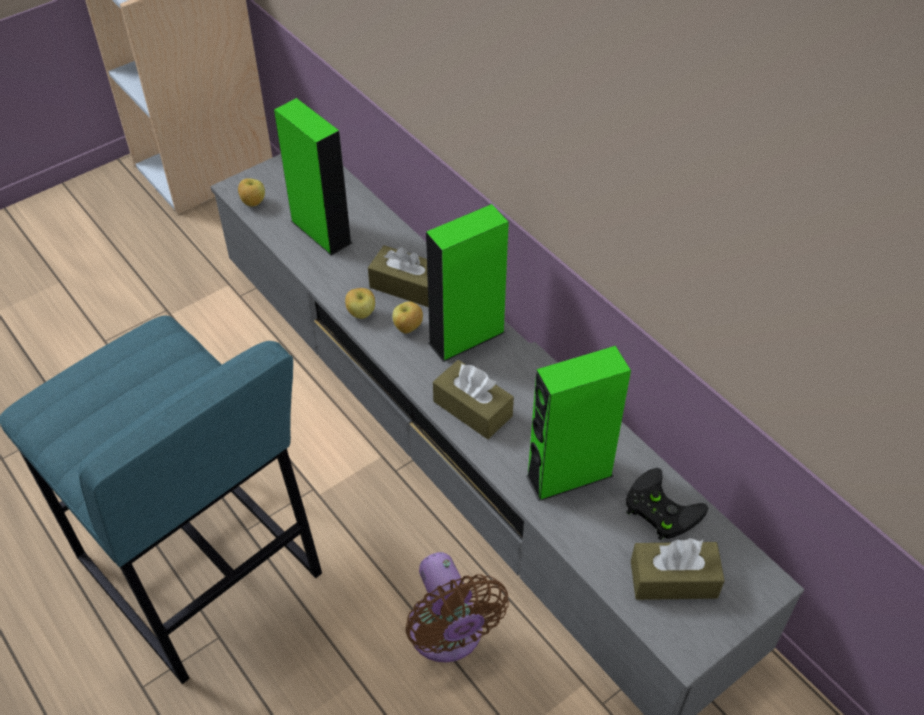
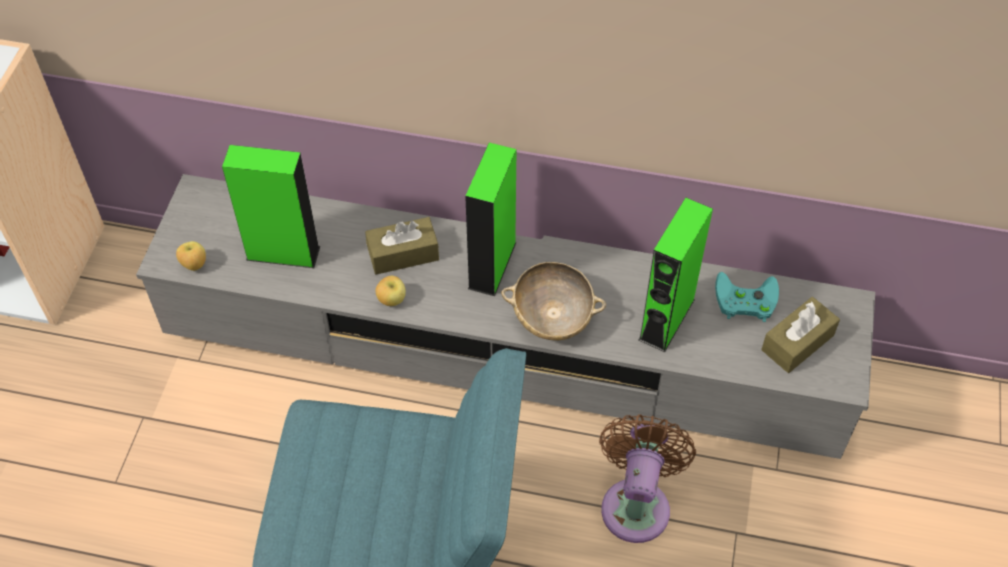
camera: 40 degrees left, 5 degrees up
(408, 328) = (440, 287): apple -> none
(448, 635) = (637, 503): brown fan -> brown fan turned 105 degrees counterclockwise
(472, 408) = (552, 317): brown tissue box -> beige bowl
(658, 508) = (743, 300): black game controller -> turquoise game controller

